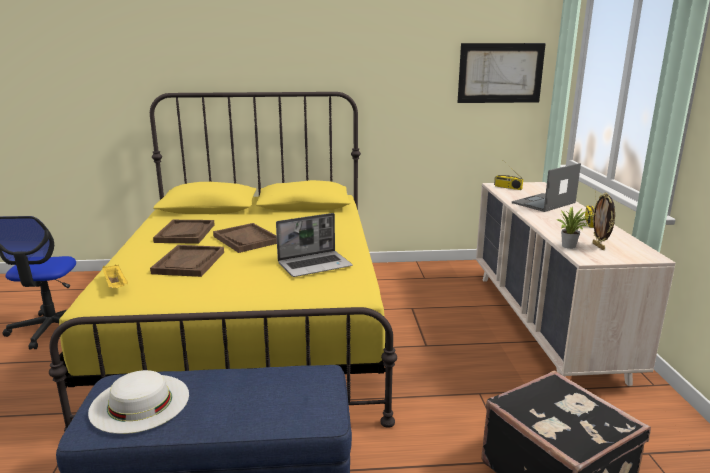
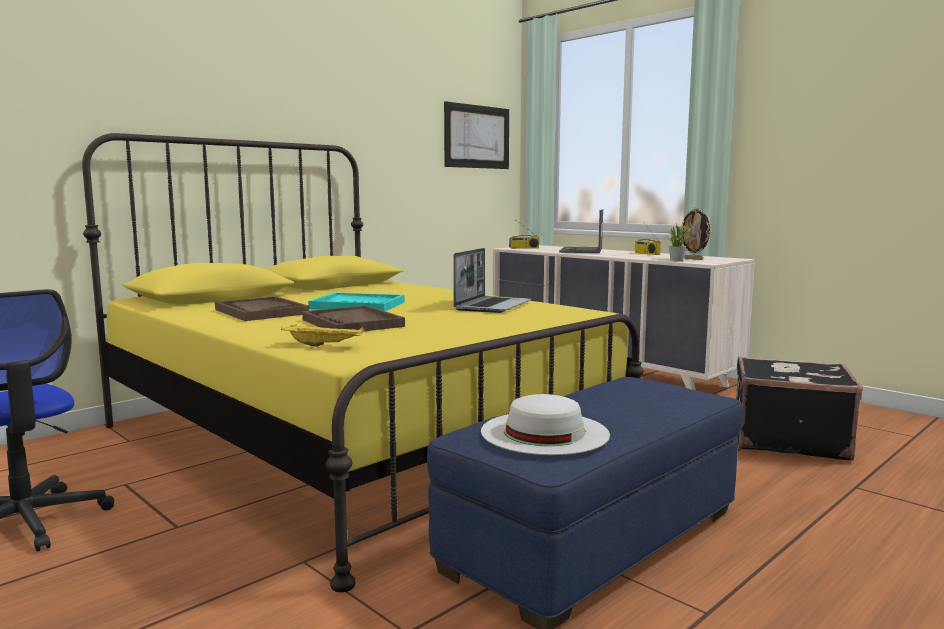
camera: 40 degrees left, 10 degrees down
(246, 239) = (358, 305): brown tray -> turquoise tray

